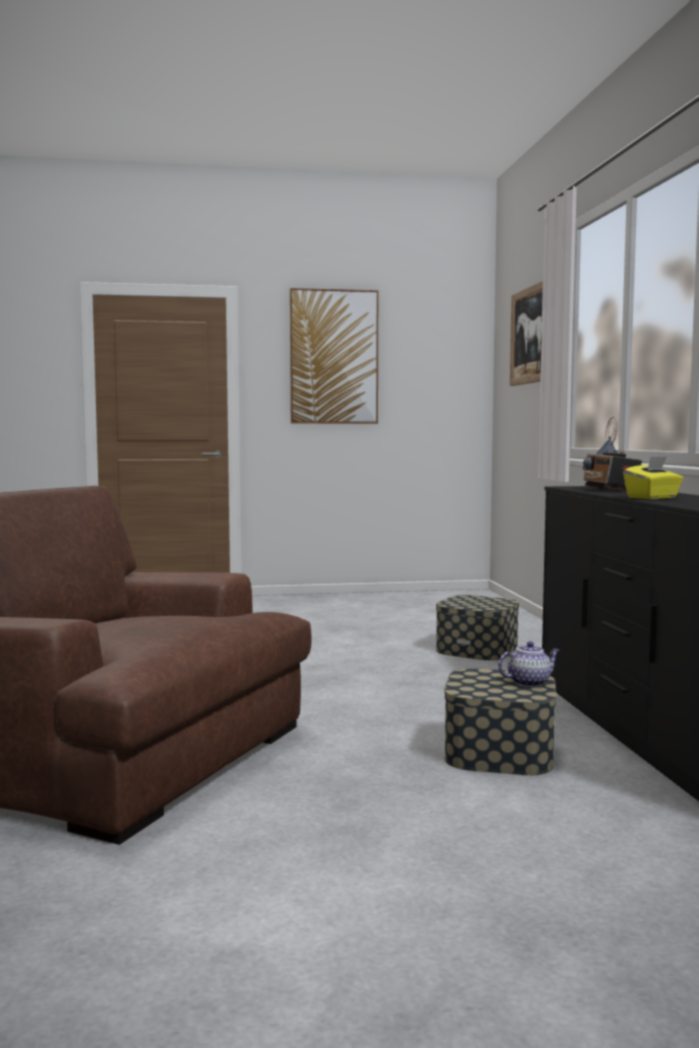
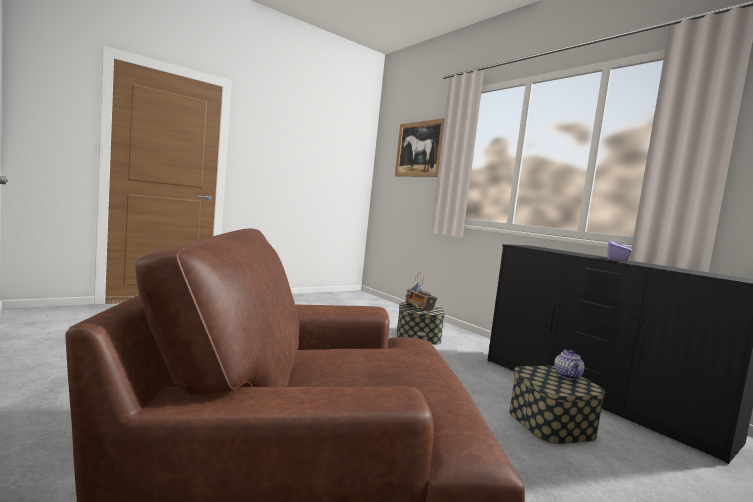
camera: 30 degrees left, 0 degrees up
(334, 357) = (290, 142): picture -> none
(529, 682) = (568, 376): teapot -> teapot turned 150 degrees clockwise
(609, 490) = (553, 250): radio -> radio (419, 308)
(652, 498) = (617, 260): yellow tissue box -> purple tissue box

